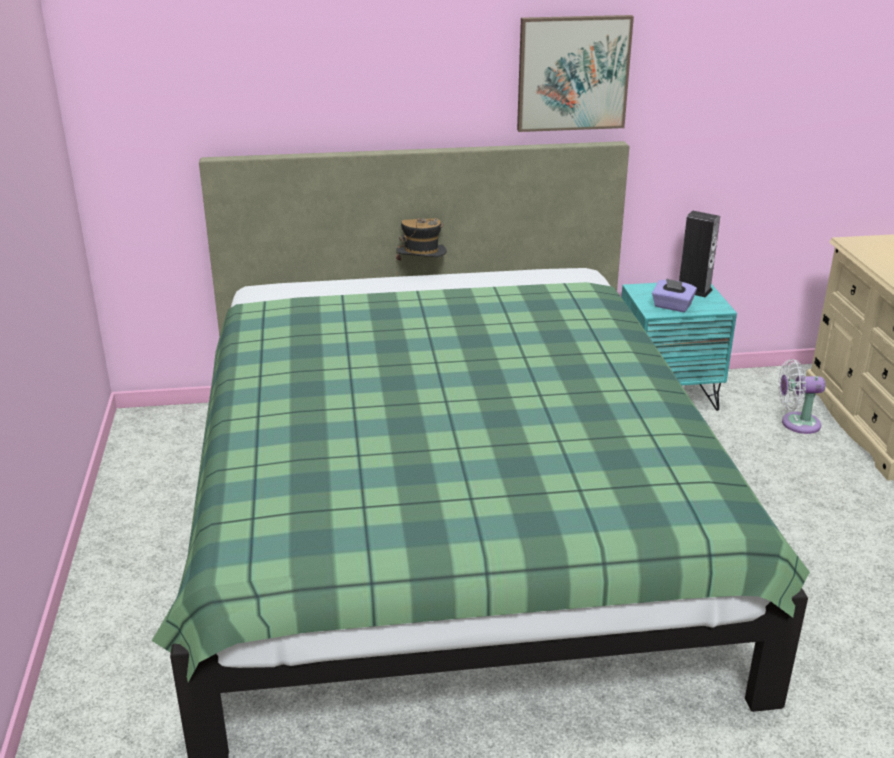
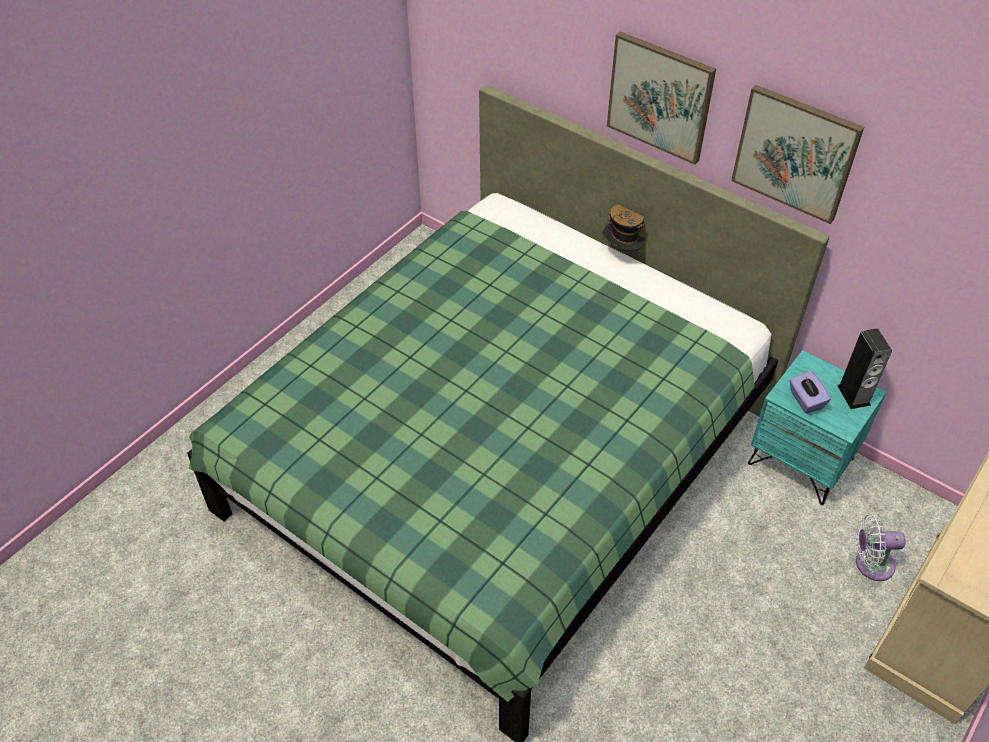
camera: 45 degrees right, 20 degrees up
(421, 77) = (660, 97): none -> picture
(796, 423) = (870, 564): white fan -> white fan turned 45 degrees counterclockwise

